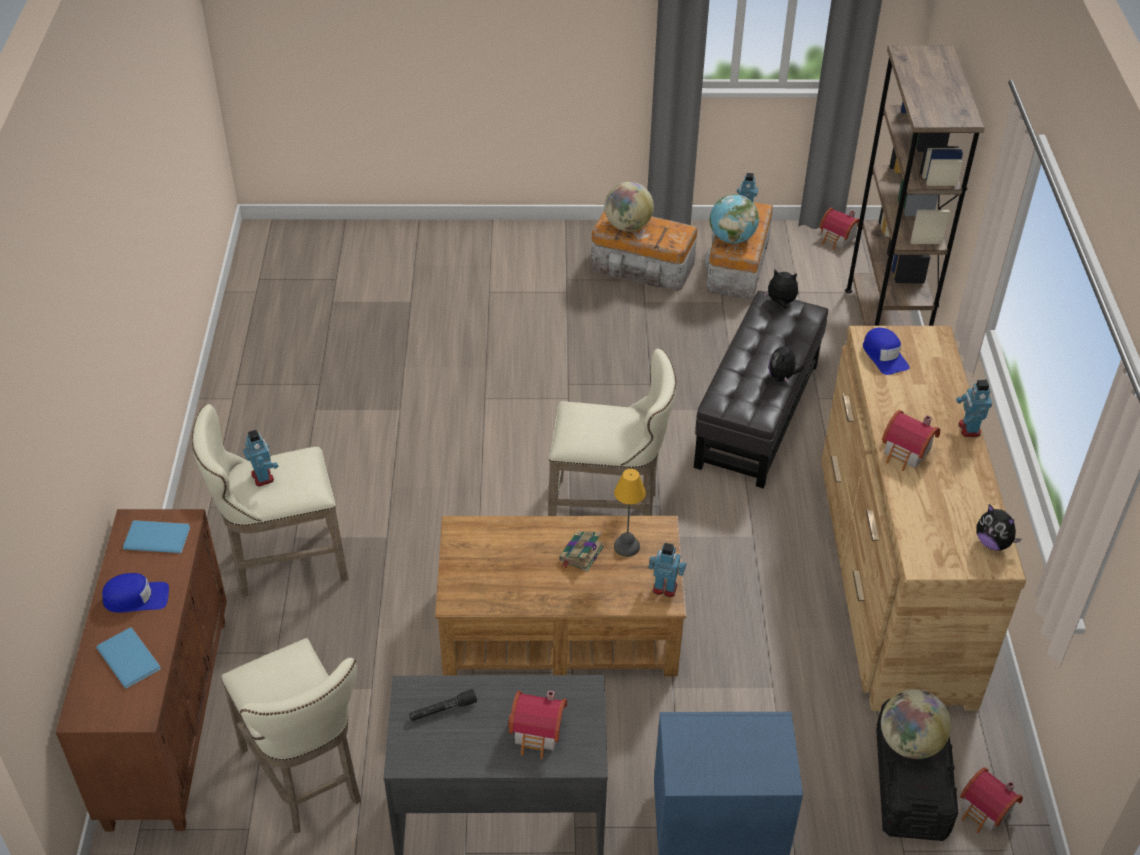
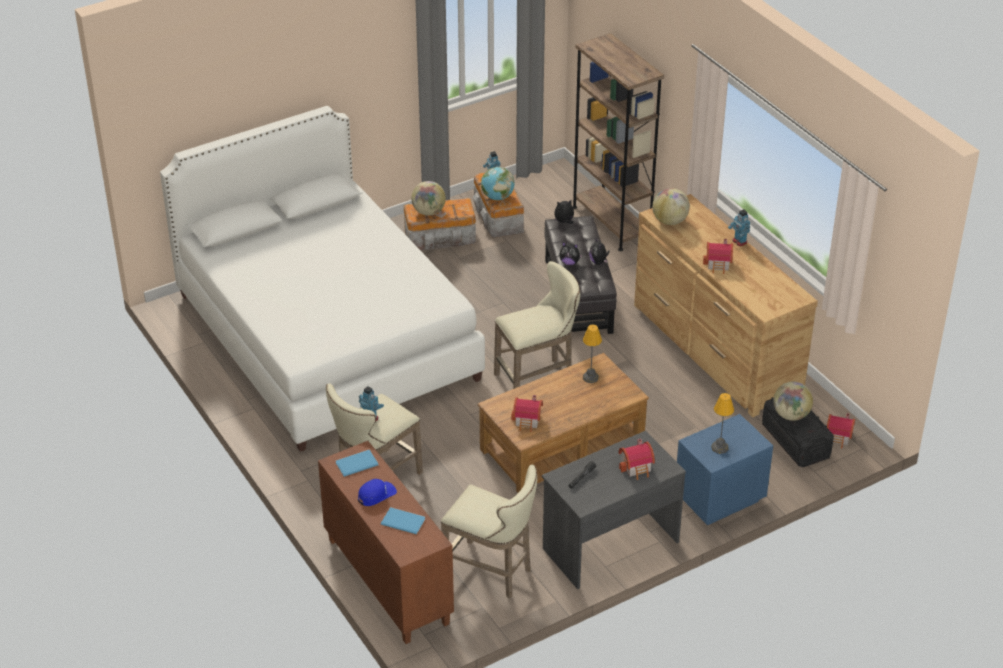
camera: 30 degrees left, 5 degrees down
(396, 341) = (326, 337): none -> white bed
(581, 554) = (570, 391): book -> none
(665, 587) = (627, 388): toy robot -> none
(713, 757) = (720, 448): none -> table lamp
(838, 239) = (544, 179): toy house -> toy house (528, 421)
(884, 355) = (669, 221): blue cap -> globe
(993, 543) = (791, 290): plush toy -> plush toy (569, 262)

